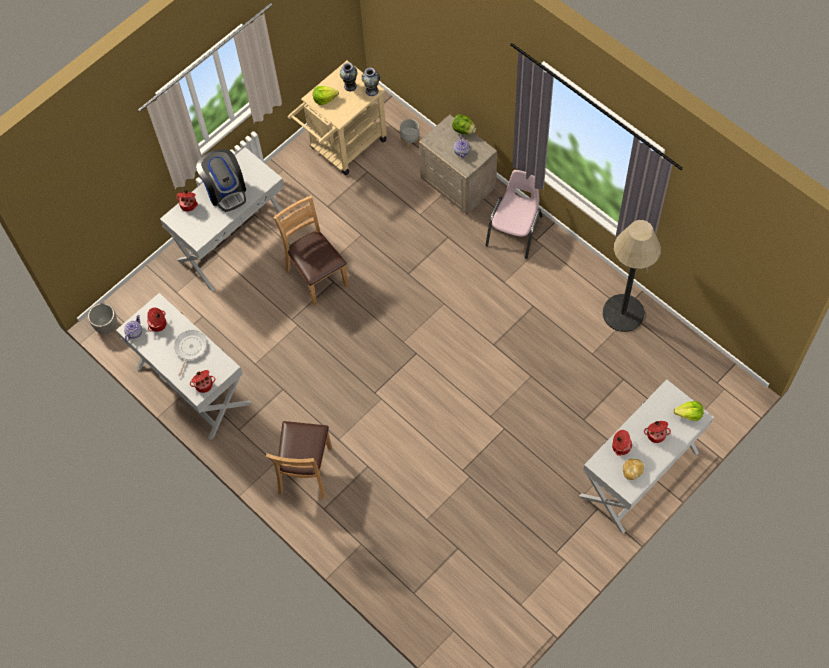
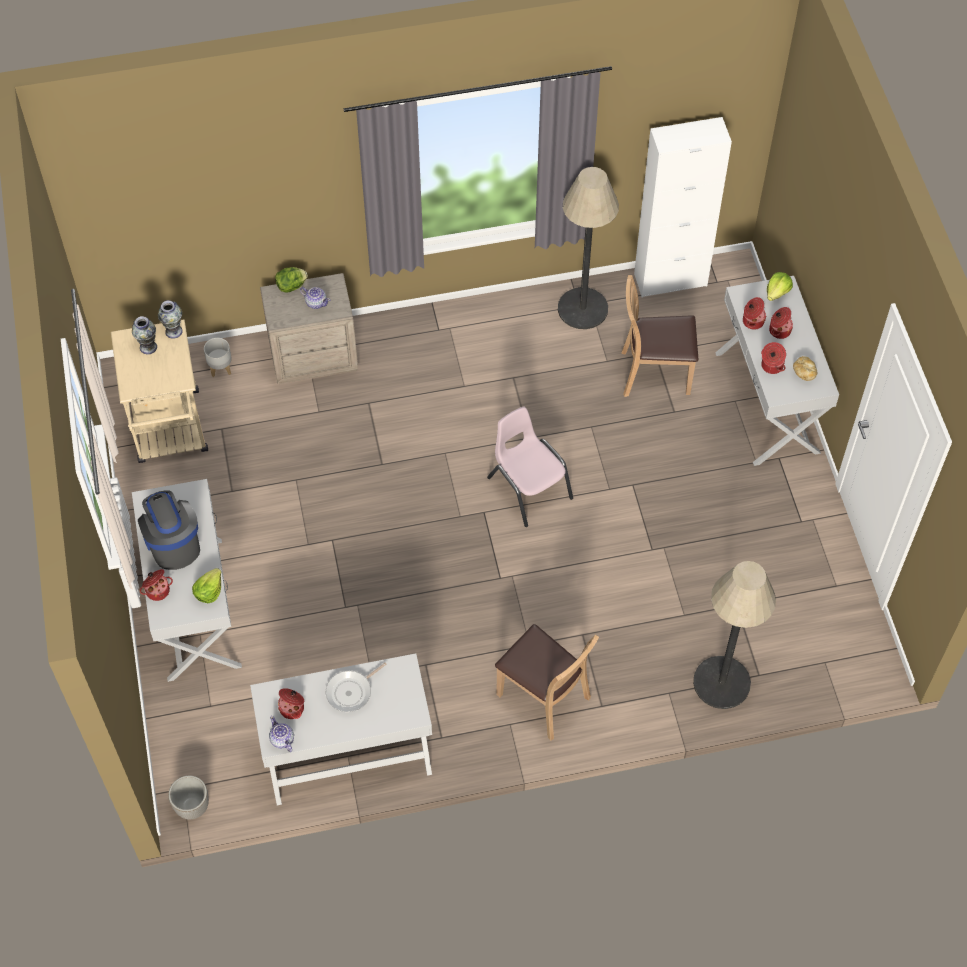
camera: 60 degrees left, 5 degrees down
(190, 348) = (351, 691): frying pan -> frying pan turned 90 degrees counterclockwise
(203, 384) = (409, 702): cooking pot -> cooking pot (752, 321)
(225, 190) = (173, 543): coffee machine -> coffee machine turned 120 degrees counterclockwise
(317, 276) = (312, 551): brown chair -> brown chair (654, 373)
(324, 98) = (142, 379): lettuce -> lettuce (209, 591)
(391, 572) = (721, 682): none -> floor lamp
(515, 231) = (413, 341): pink chair -> pink chair (529, 488)
(693, 352) = (670, 280): none -> white cabinet

